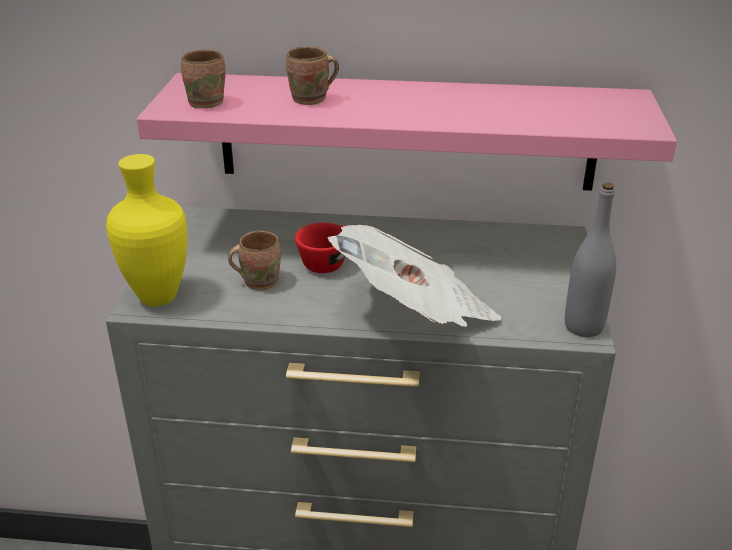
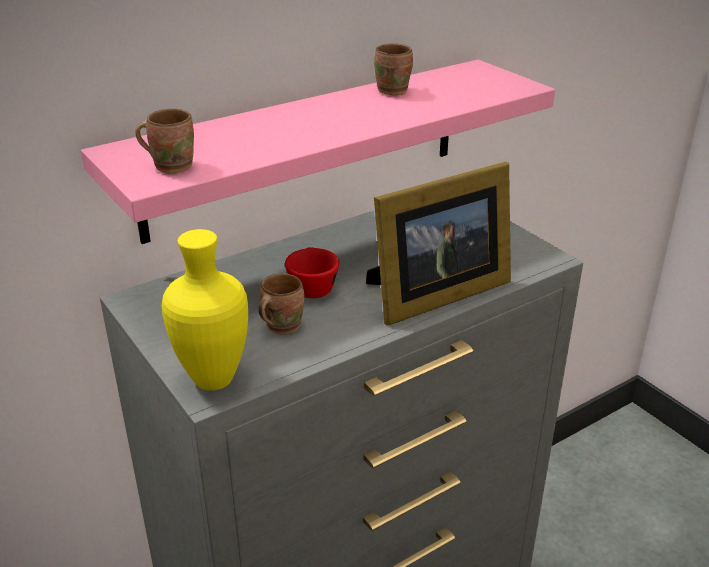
camera: 40 degrees left, 0 degrees up
(311, 100) = (262, 135): brown mug -> brown mug (395, 91)
(415, 314) = (433, 294): newspaper -> picture frame
(583, 327) = (545, 254): grey bottle -> none

